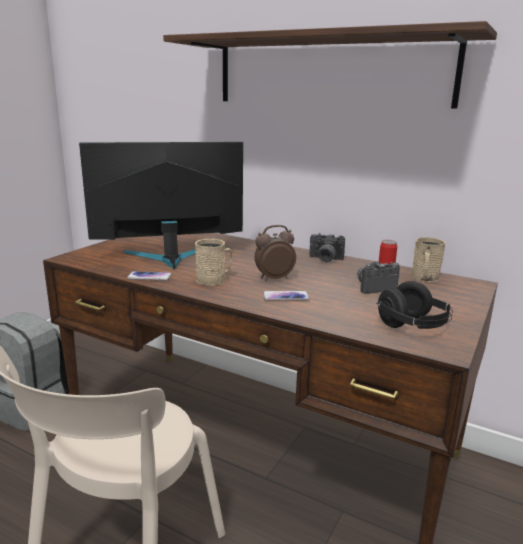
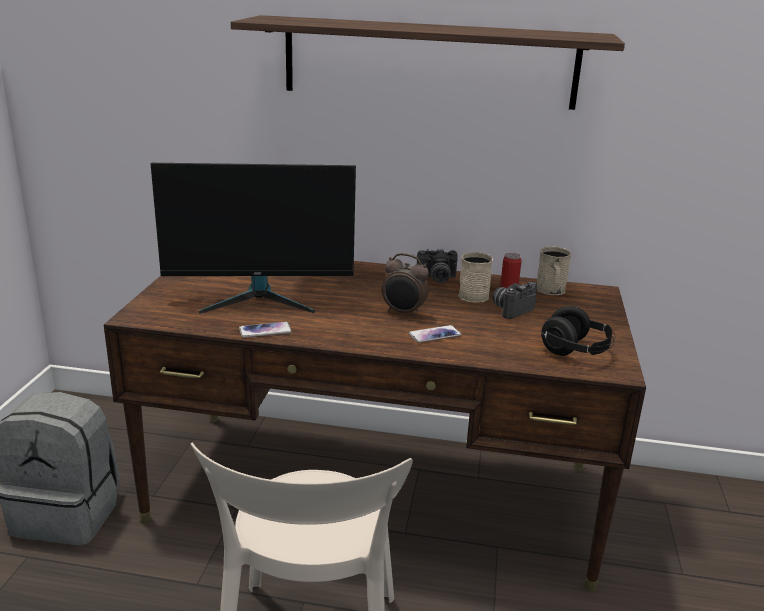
camera: 20 degrees left, 5 degrees up
(169, 257) = (259, 298): monitor -> monitor turned 150 degrees counterclockwise
(214, 279) = (341, 323): beige mug -> beige mug (476, 295)
(273, 278) = (403, 313): alarm clock -> alarm clock turned 120 degrees counterclockwise

